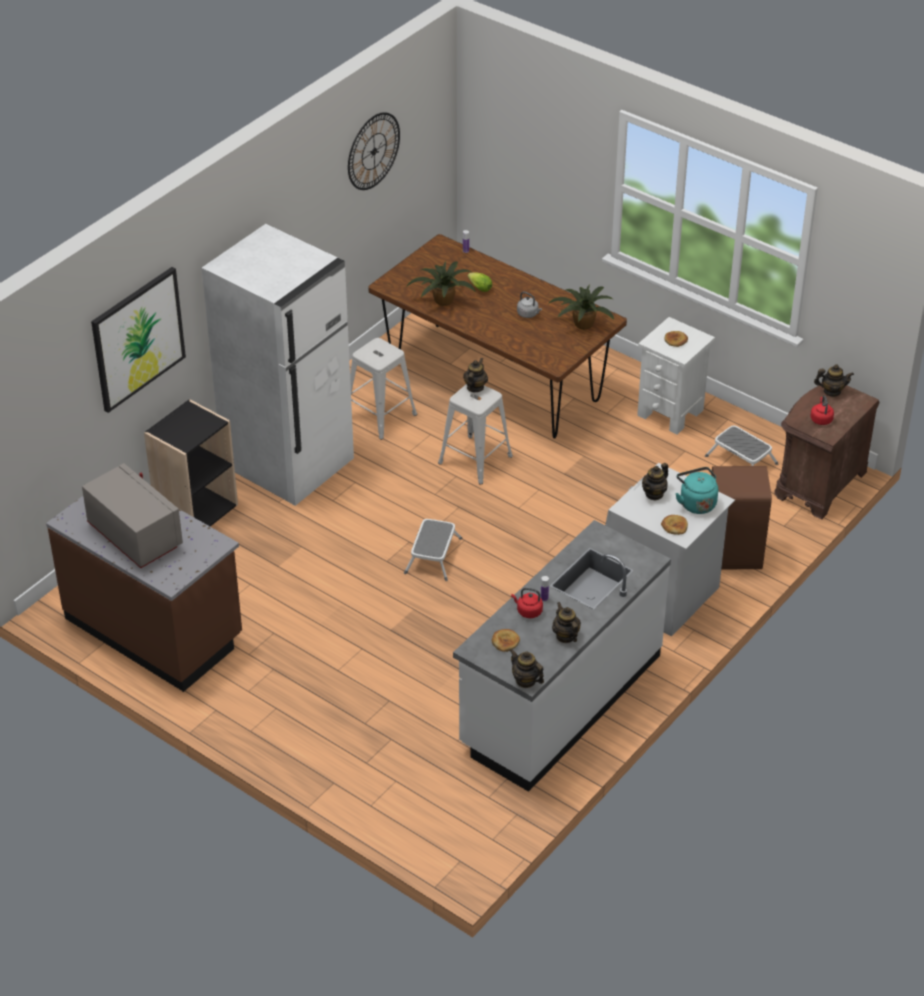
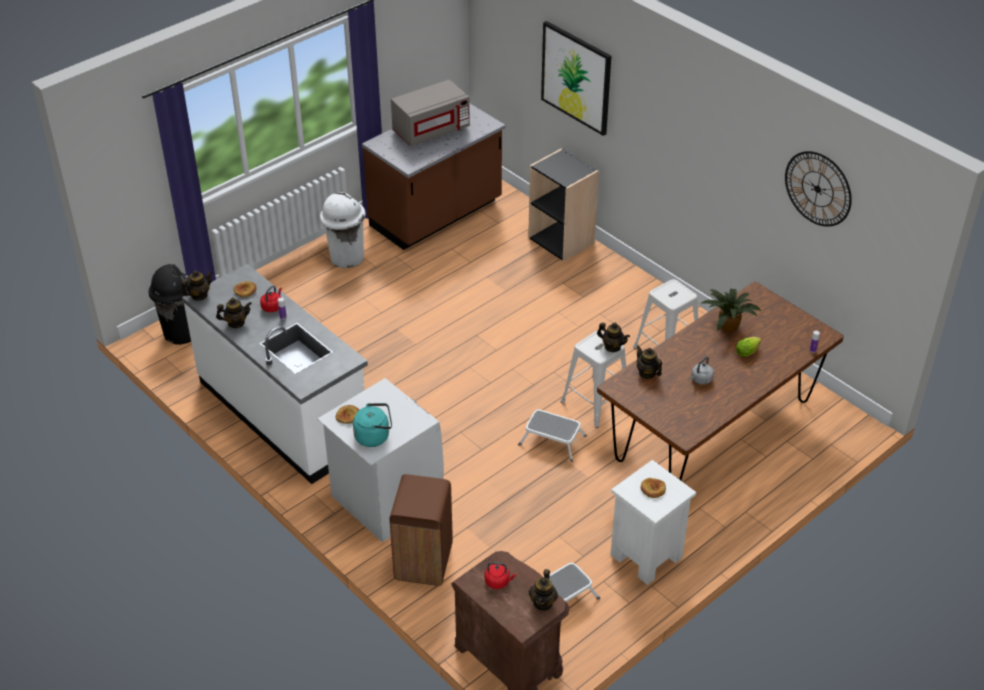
camera: 100 degrees right, 0 degrees up
(258, 701) = (346, 258): none -> white trash can
(288, 461) = (613, 291): white fridge -> none
(433, 555) = (475, 361): grey step ladder -> grey step ladder (552, 440)
(441, 835) = (181, 332): none -> black trash can
(582, 324) = (680, 415): potted plant -> none
(654, 494) = (396, 410): teapot -> teapot (647, 373)

